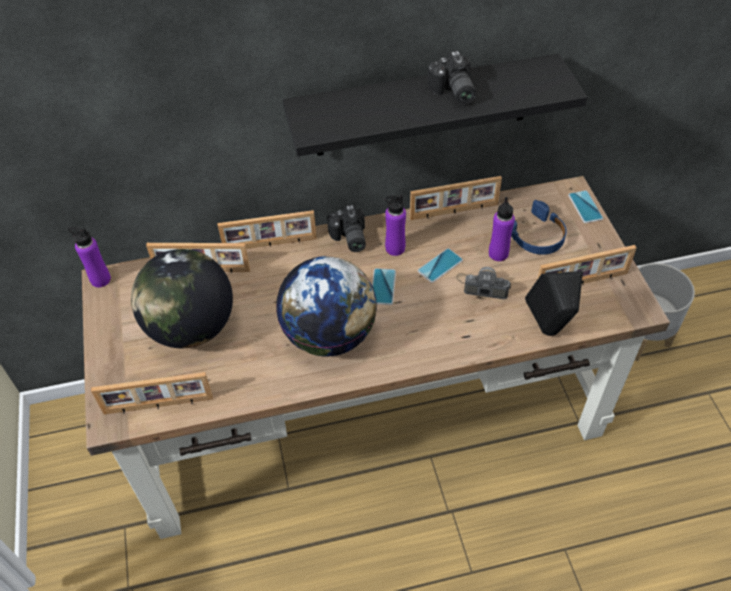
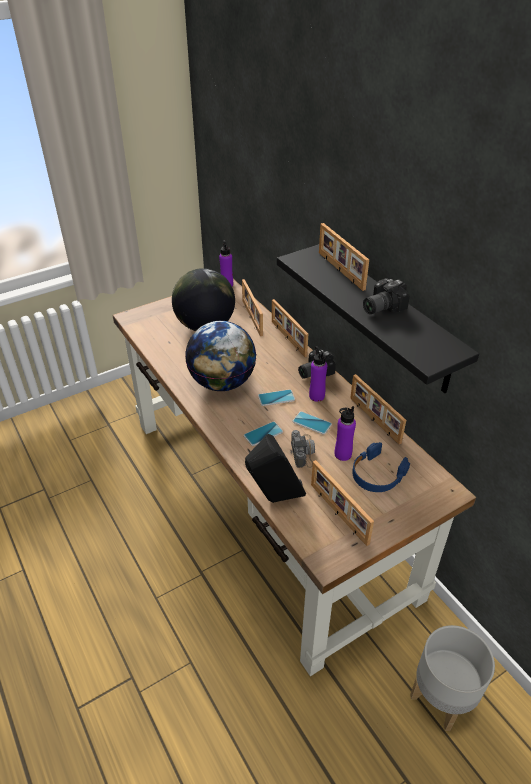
camera: 70 degrees right, 10 degrees down
(158, 406) = (145, 330): picture frame -> picture frame (340, 271)
(585, 207) = (434, 504): phone -> phone (263, 434)

